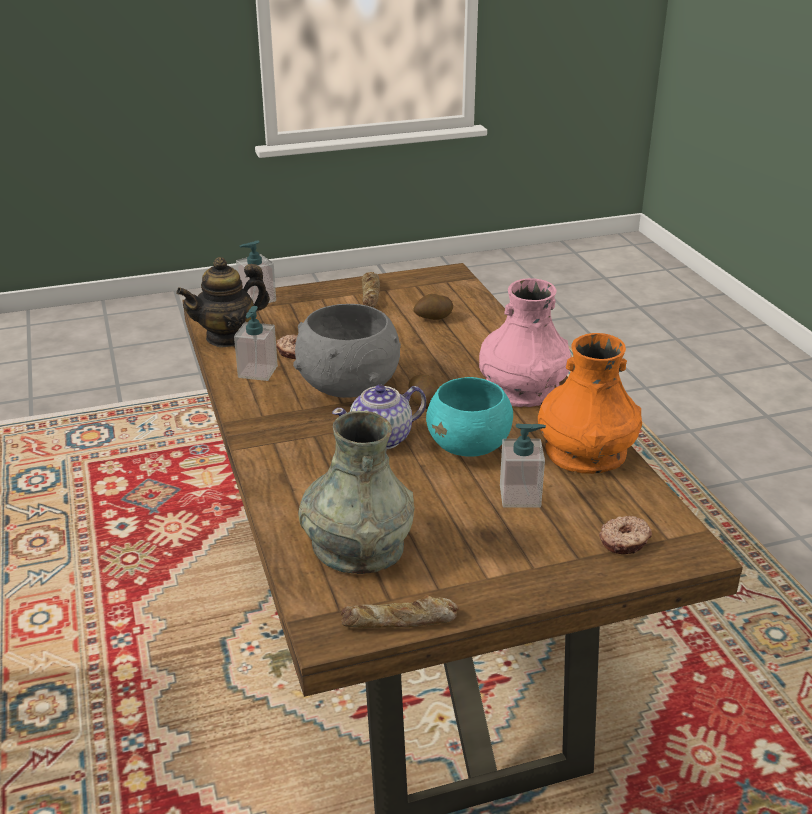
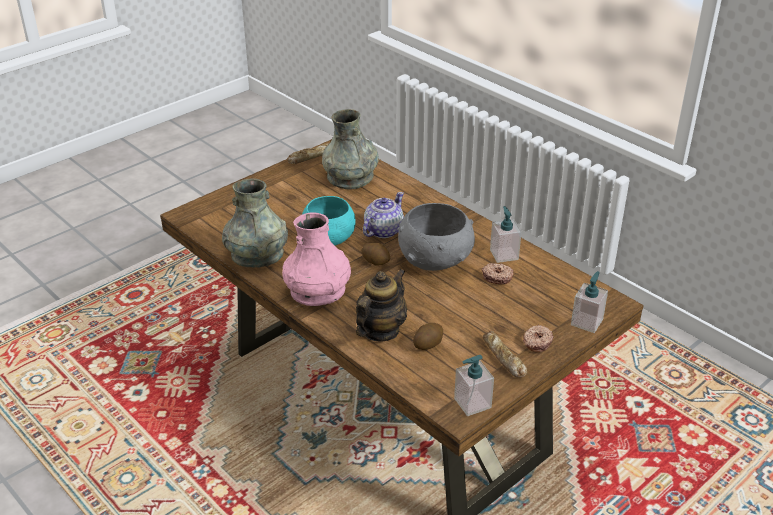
camera: 155 degrees right, 5 degrees up
(228, 337) = (559, 277): teapot -> teapot (380, 331)
(520, 496) = (284, 219): soap dispenser -> soap dispenser (472, 403)
(585, 451) = (257, 255): orange vase -> grey vase
(625, 542) = (221, 210): donut -> donut (536, 342)

